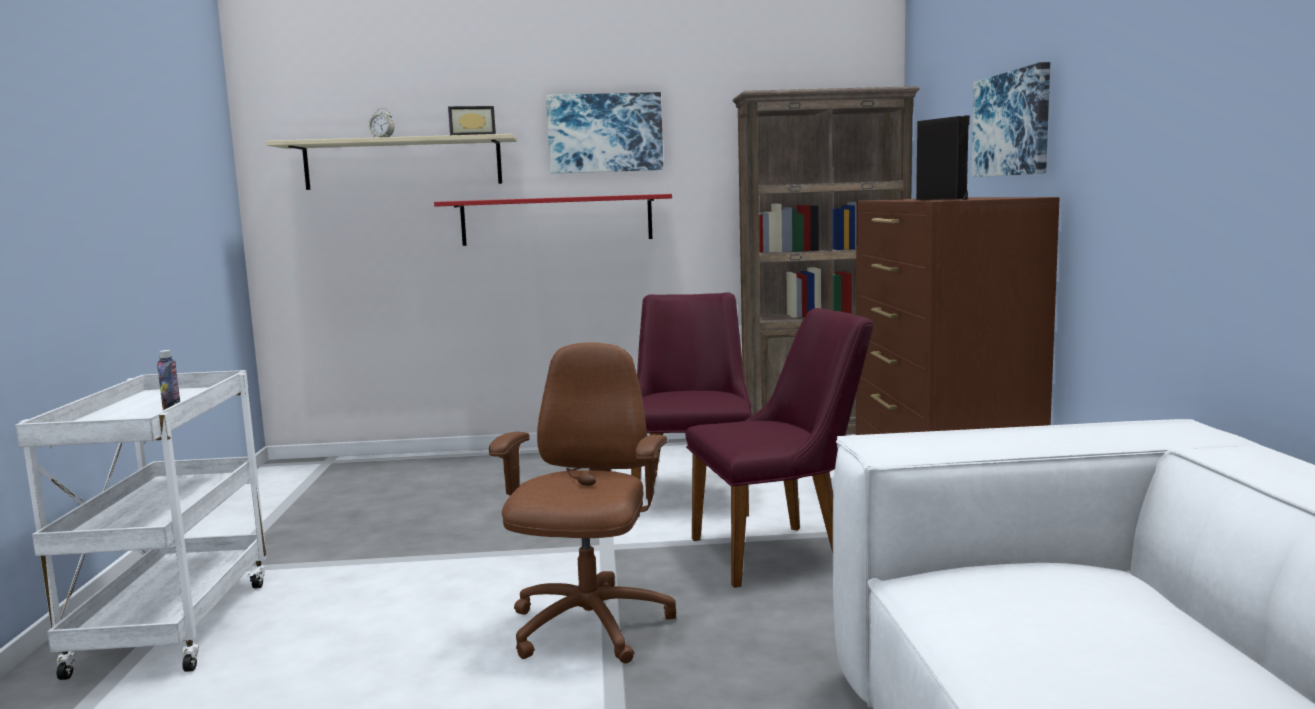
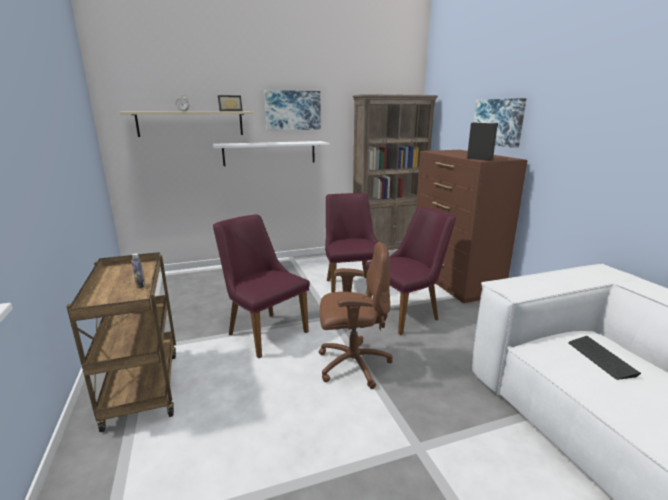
camera: 15 degrees left, 10 degrees up
(173, 624) = (142, 387): white cart -> brown cart
(452, 559) = (262, 330): none -> purple chair
(557, 220) = (269, 153): red shelf -> white shelf
(588, 628) = (352, 364): brown office chair -> brown office chair turned 90 degrees clockwise
(1067, 607) = (601, 358): none -> keyboard

